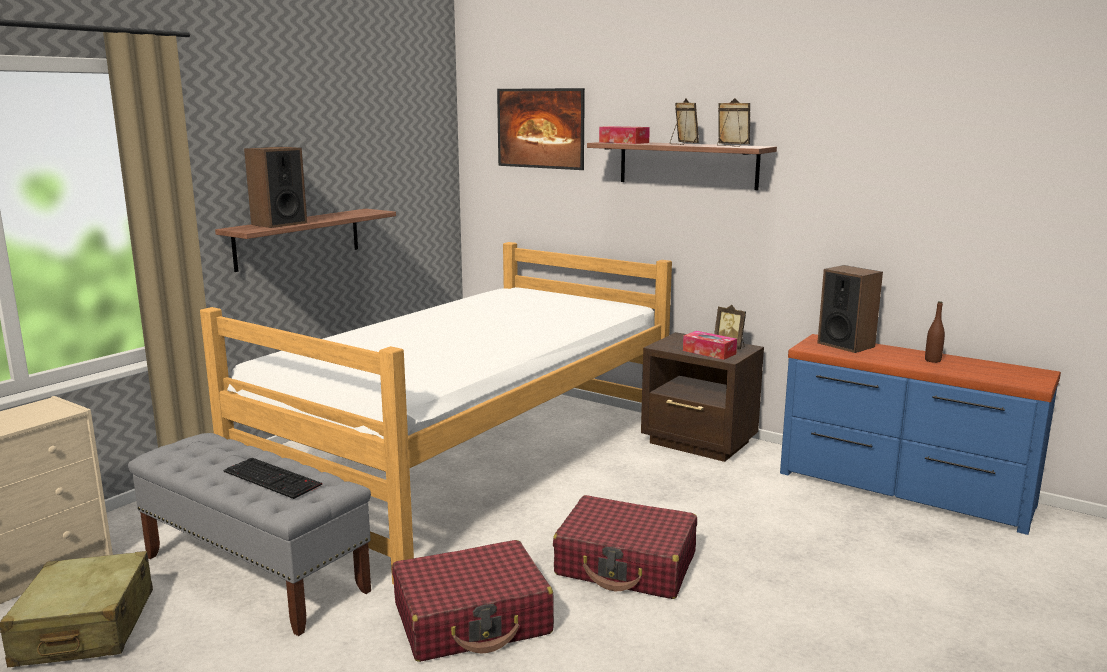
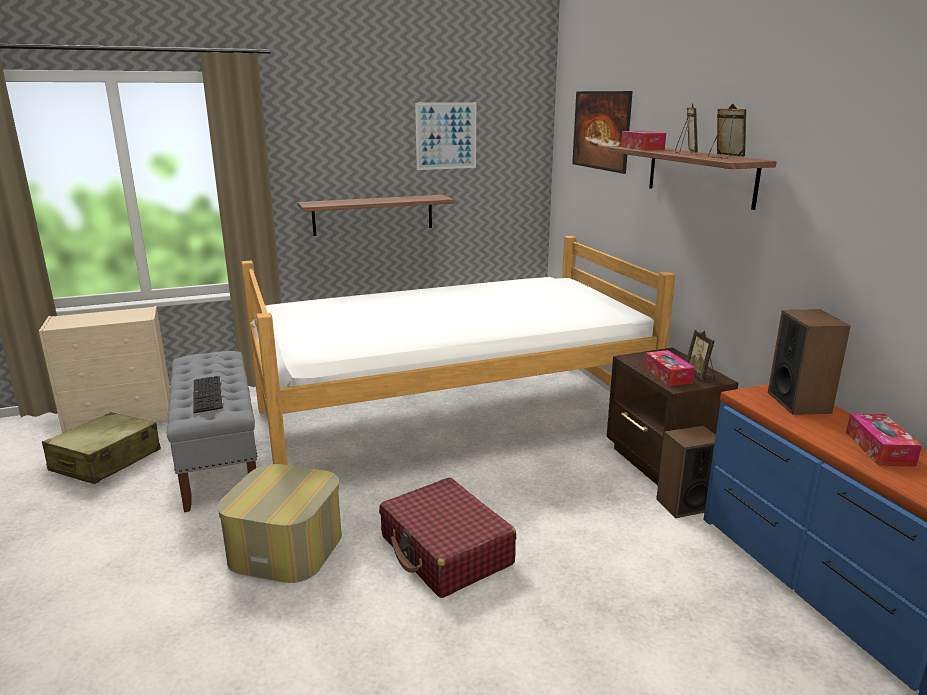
camera: 35 degrees right, 5 degrees up
(279, 224) = (344, 202): speaker -> speaker (684, 504)
(365, 139) = (446, 136): none -> picture
(472, 619) = (286, 547): red suitcase -> ottoman
(932, 360) = (879, 449): brown bottle -> tissue box

